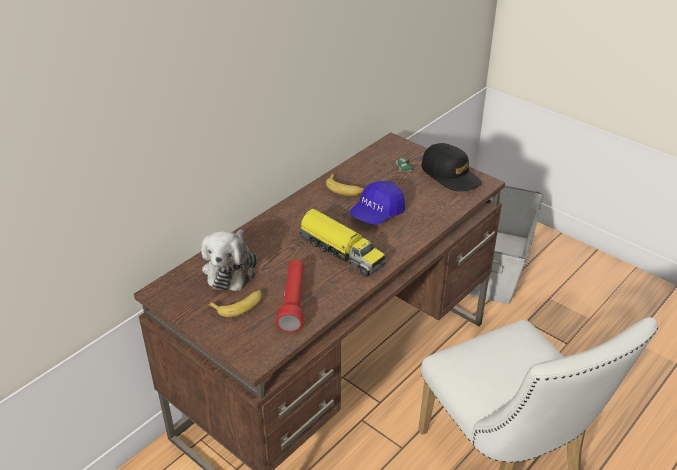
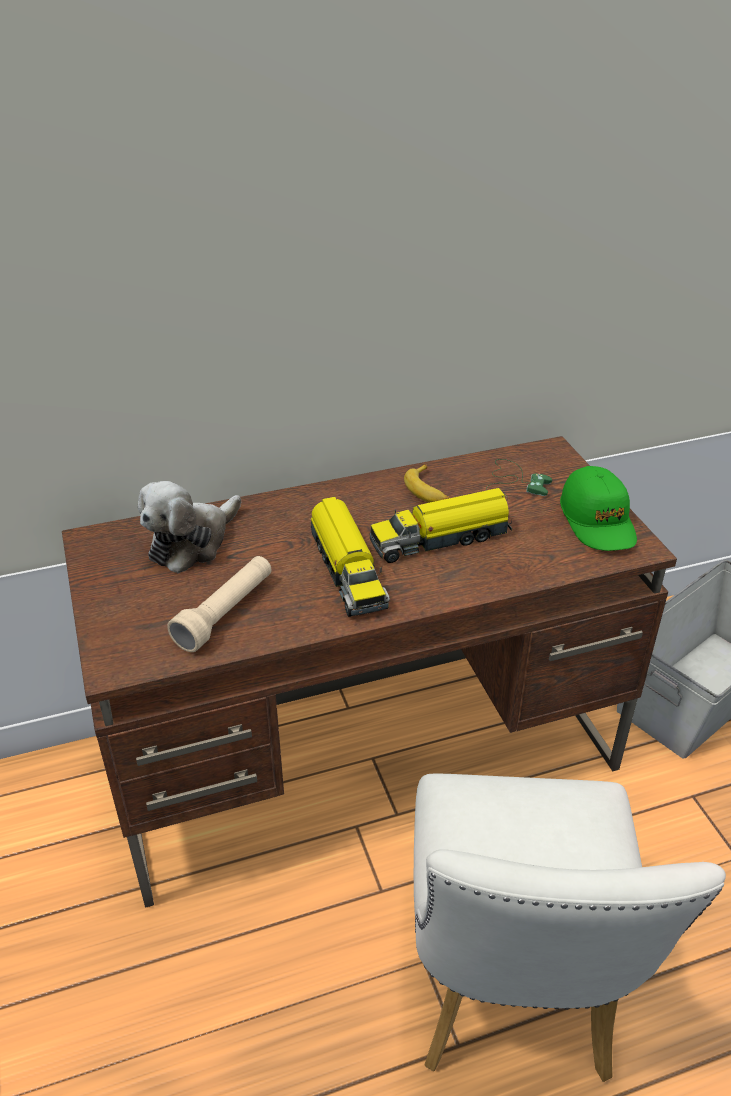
camera: 30 degrees right, 0 degrees up
(239, 306) = (158, 591): banana -> none
(293, 302) = (226, 613): red flashlight -> beige flashlight
(377, 214) = (441, 538): blue cap -> toy truck
(450, 175) = (598, 521): black cap -> green cap

